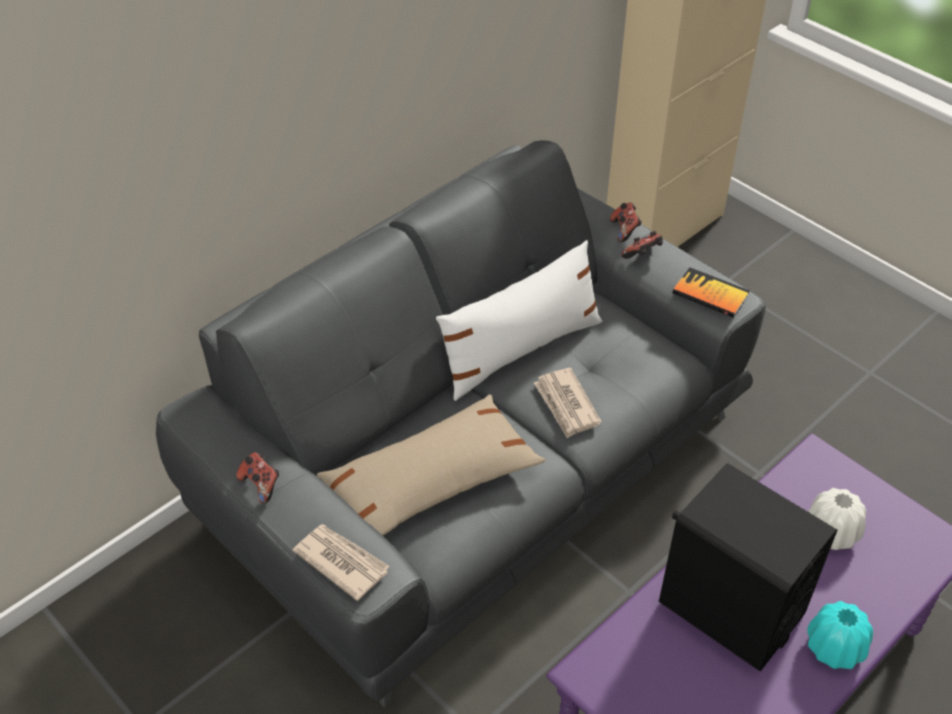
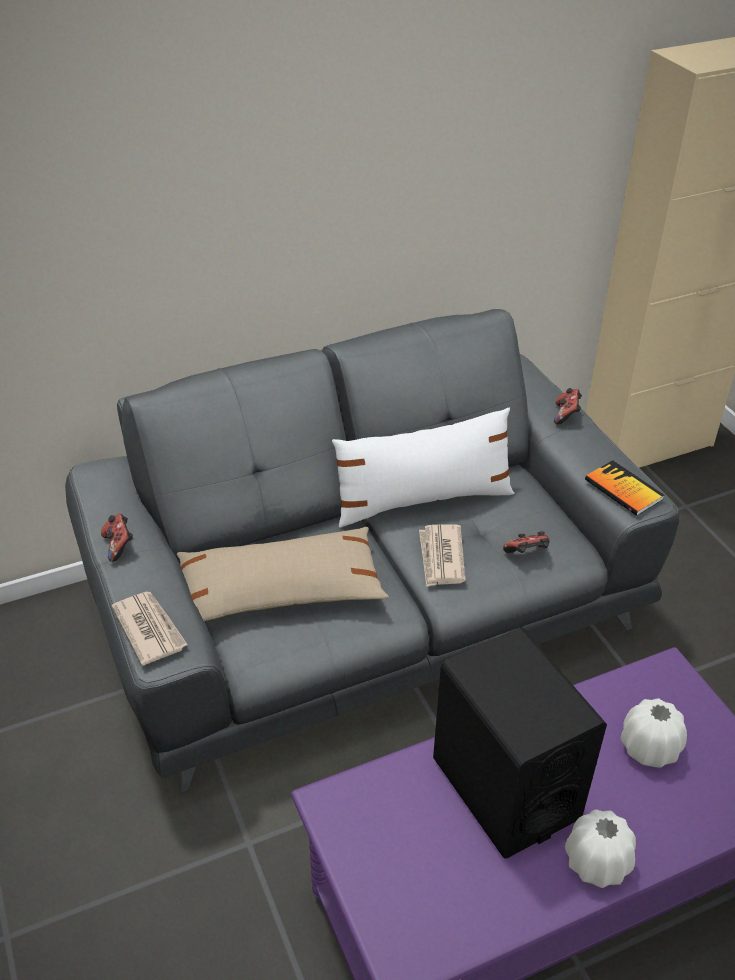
camera: 20 degrees right, 5 degrees down
(642, 255) = (572, 440): game controller -> game controller (527, 554)
(834, 648) = (596, 863): turquoise vase -> white vase

